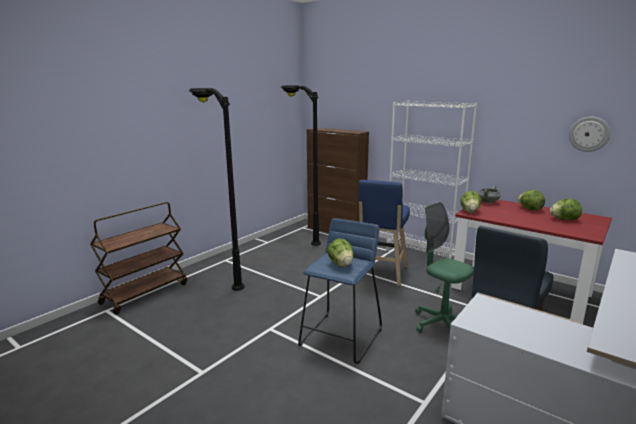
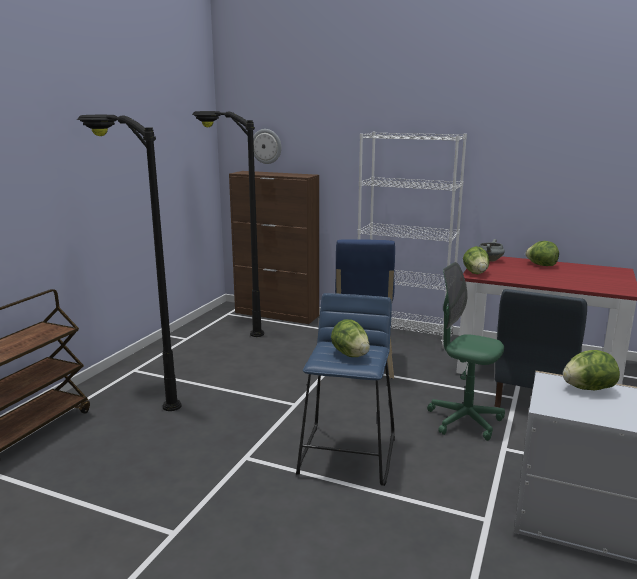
camera: 15 degrees left, 0 degrees up
(564, 219) = (585, 275): lettuce -> lettuce (587, 388)
(589, 134) = (602, 170): wall clock -> wall clock (266, 146)

